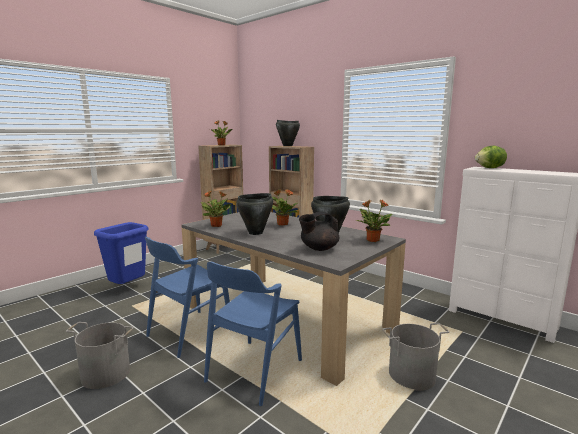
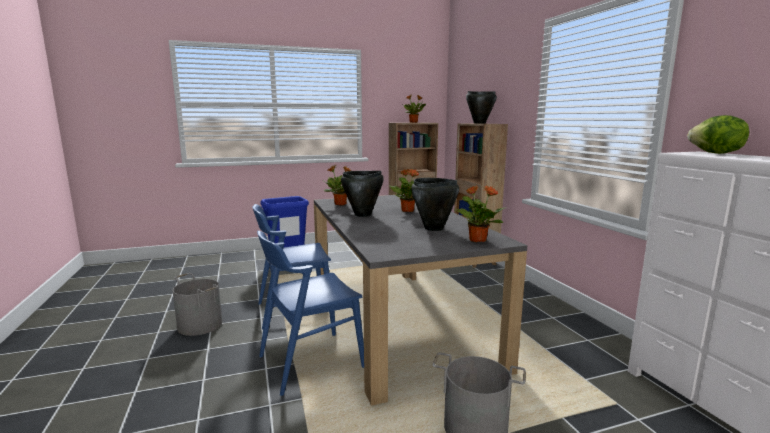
camera: 30 degrees right, 0 degrees up
(318, 248) = (394, 238): black teapot -> none

